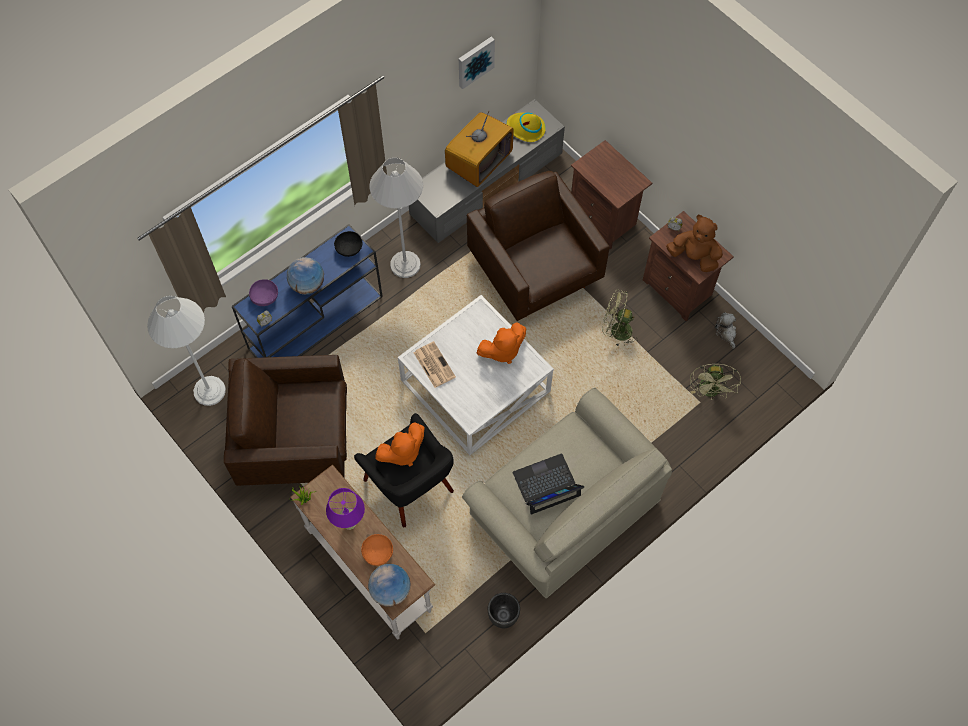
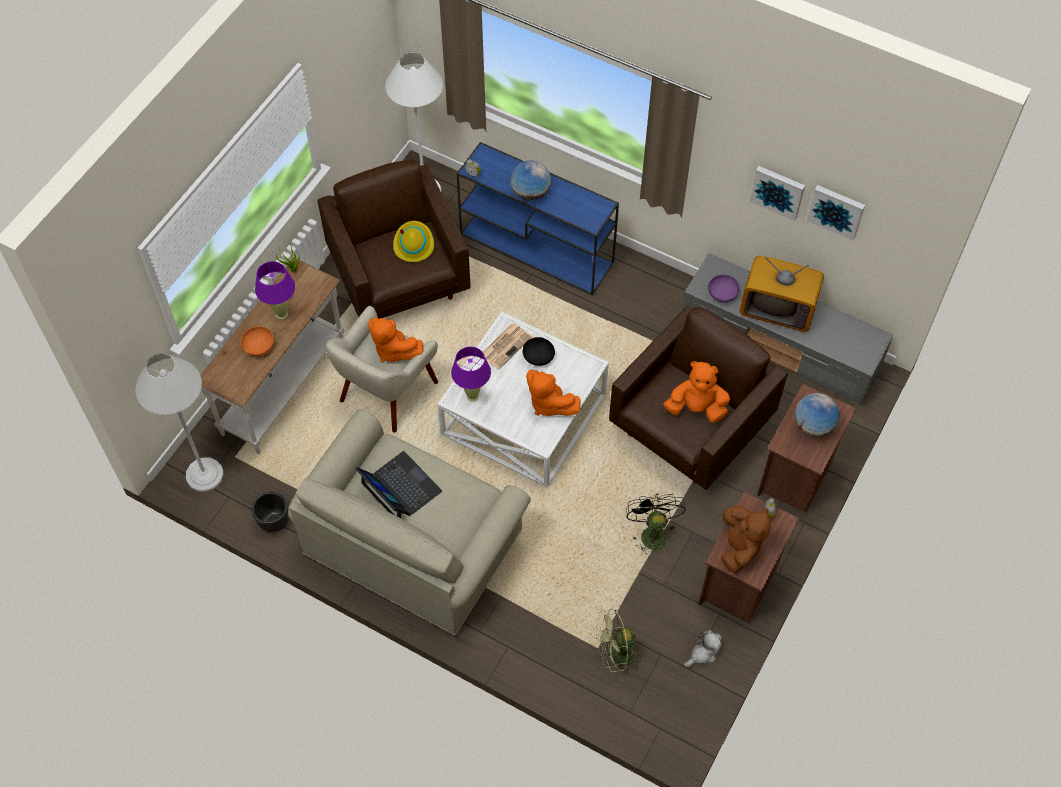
camera: 70 degrees right, 5 degrees down
(265, 297) = (501, 164): purple bowl -> purple bowl (723, 294)
(349, 249) = (588, 213): black bowl -> black bowl (538, 357)
(390, 591) = (223, 370): globe -> globe (813, 426)
(405, 264) = (640, 302): white floor lamp -> white floor lamp (204, 474)
(410, 486) = (386, 392): black armchair -> beige armchair
(435, 93) = (778, 191): none -> picture
(472, 405) = (472, 396): none -> purple table lamp
(526, 129) = (846, 339): yellow hat -> yellow hat (413, 244)
(552, 247) = (696, 408): none -> orange plush toy
(616, 331) = (651, 532): green fan -> black fan

